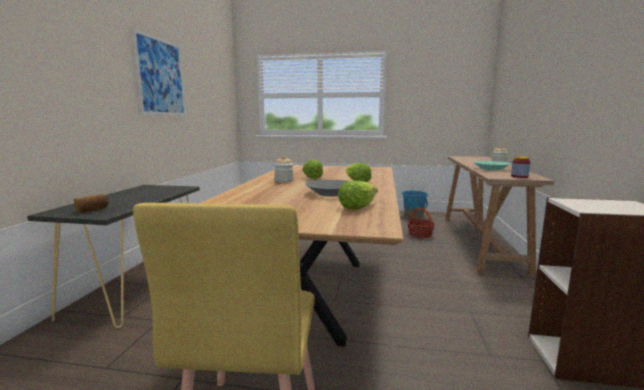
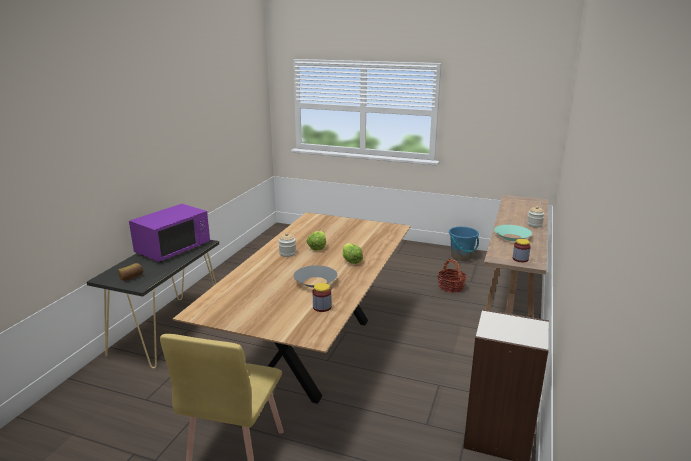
camera: 10 degrees right, 10 degrees up
(147, 192) = (173, 249): none -> purple microwave
(161, 77) = (185, 123): picture -> none
(357, 207) = (322, 307): lettuce -> jar

